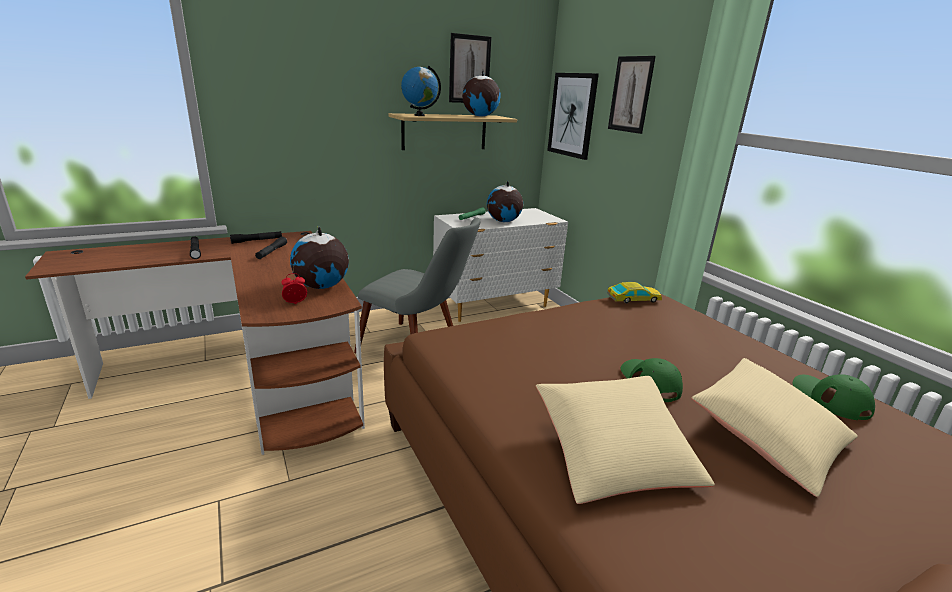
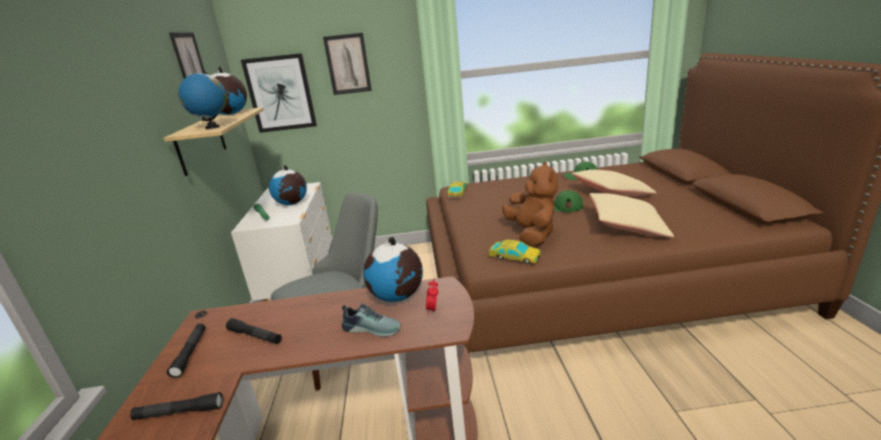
camera: 65 degrees left, 0 degrees up
(272, 284) = (372, 328): none -> shoe
(458, 354) = (514, 257): none -> toy car
(530, 362) = (532, 235): none -> brown plush toy

